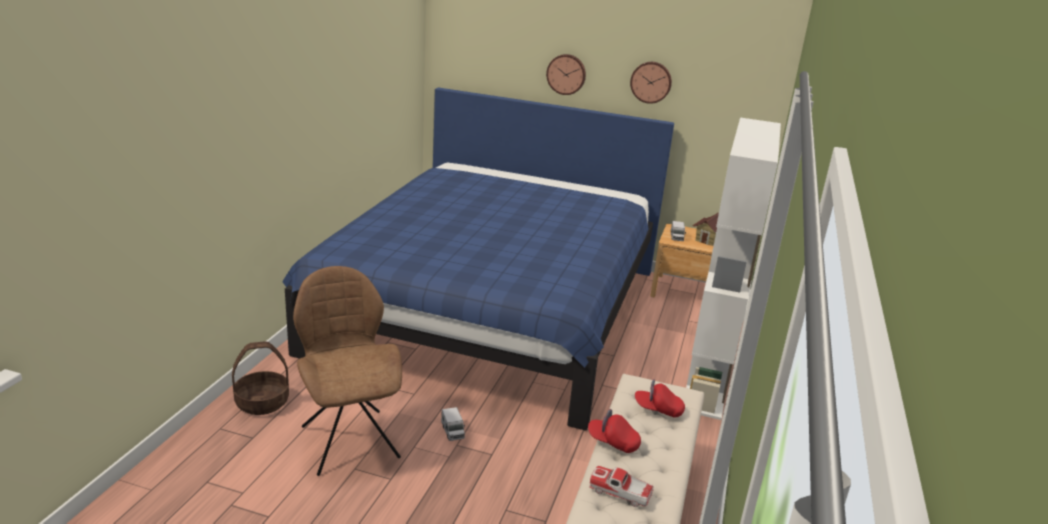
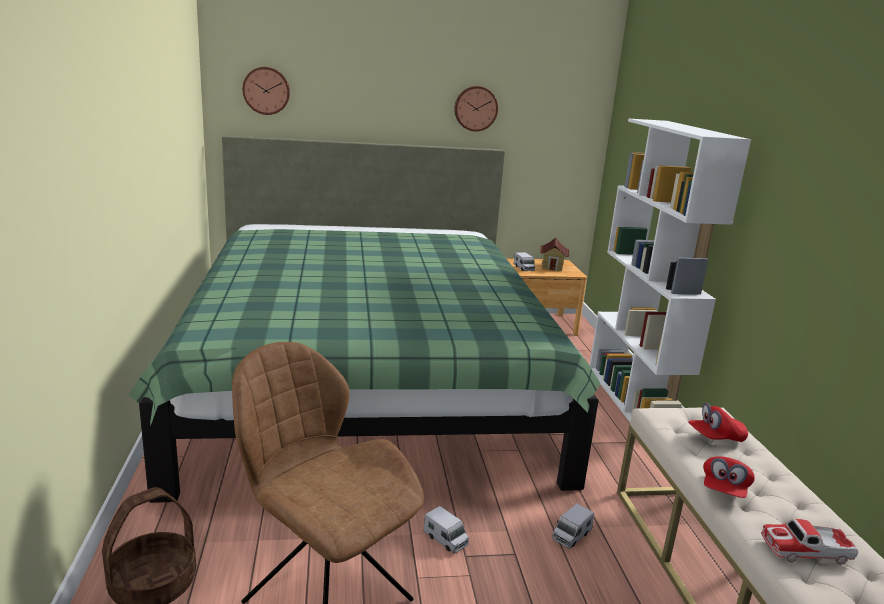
camera: 25 degrees left, 5 degrees down
(491, 309) = (366, 381): blue bed -> green bed
(544, 456) = (571, 535): none -> toy truck
(566, 74) = (382, 107): wall clock -> wall clock (266, 90)
(613, 442) = (724, 490): red cap -> red cap turned 60 degrees counterclockwise

